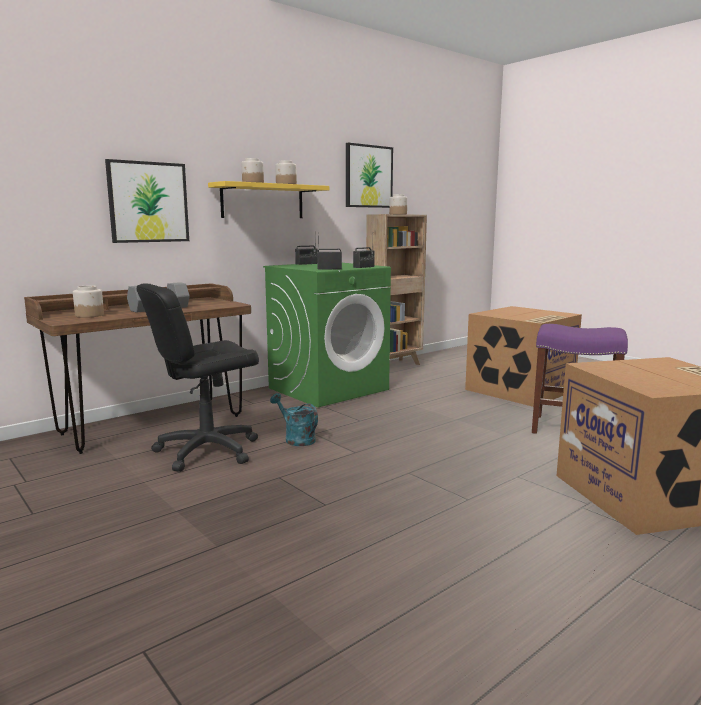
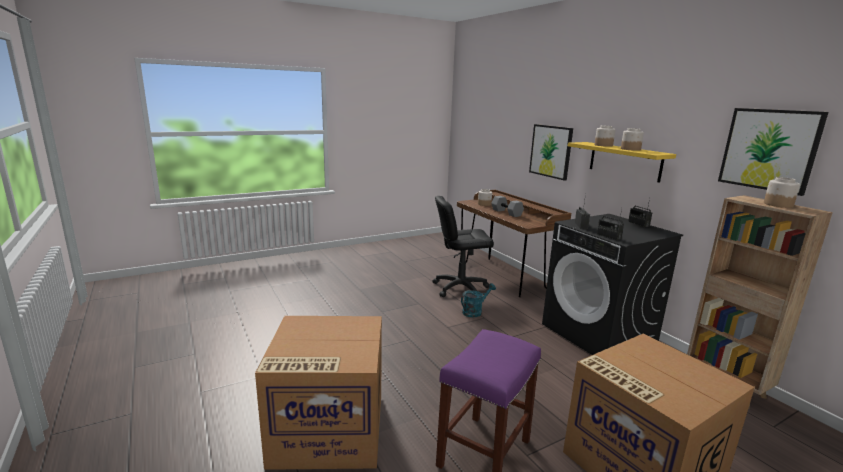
camera: 100 degrees right, 5 degrees up
(207, 451) = (460, 288): black office chair -> black office chair turned 75 degrees counterclockwise
(328, 389) = (599, 334): green washing machine -> black washing machine

